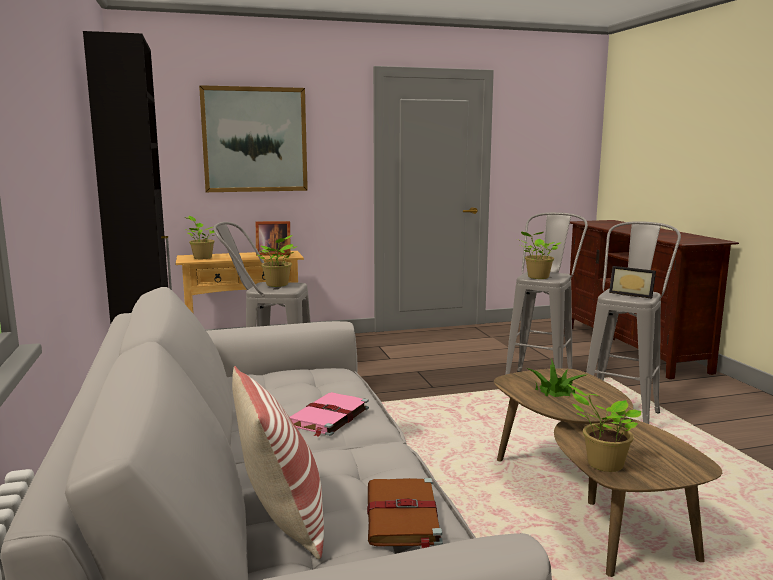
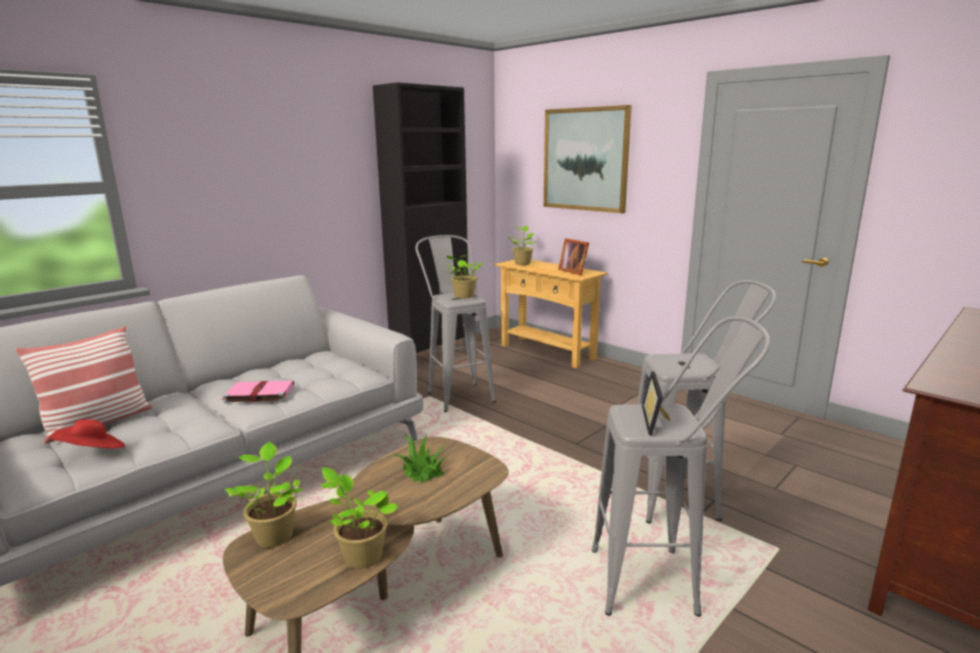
camera: 60 degrees right, 5 degrees up
(403, 516) = (92, 453): brown book -> red hat
(537, 277) = (664, 362): potted plant -> potted plant (360, 555)

